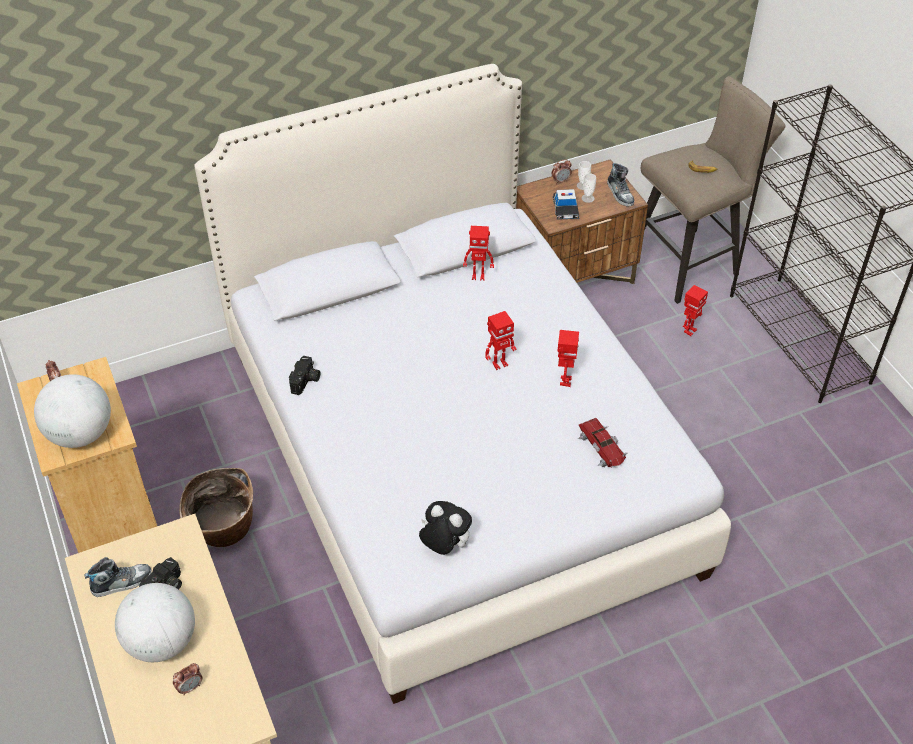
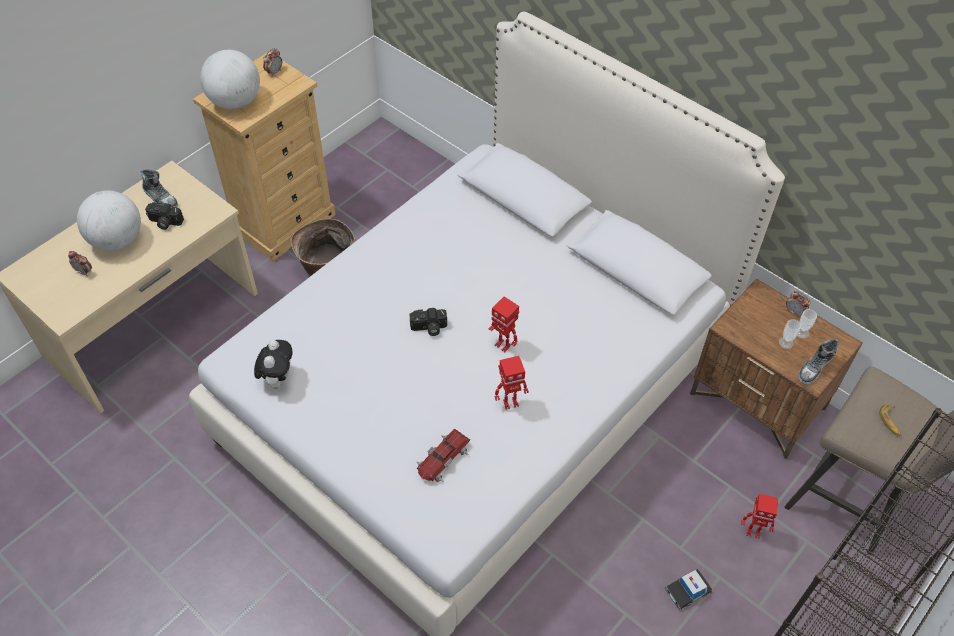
camera: 65 degrees right, 5 degrees up
(306, 381) = (409, 223): camera -> camera (429, 328)
(478, 276) = (605, 291): toy robot -> none
(565, 209) = (756, 329): toy car -> toy car (688, 591)

